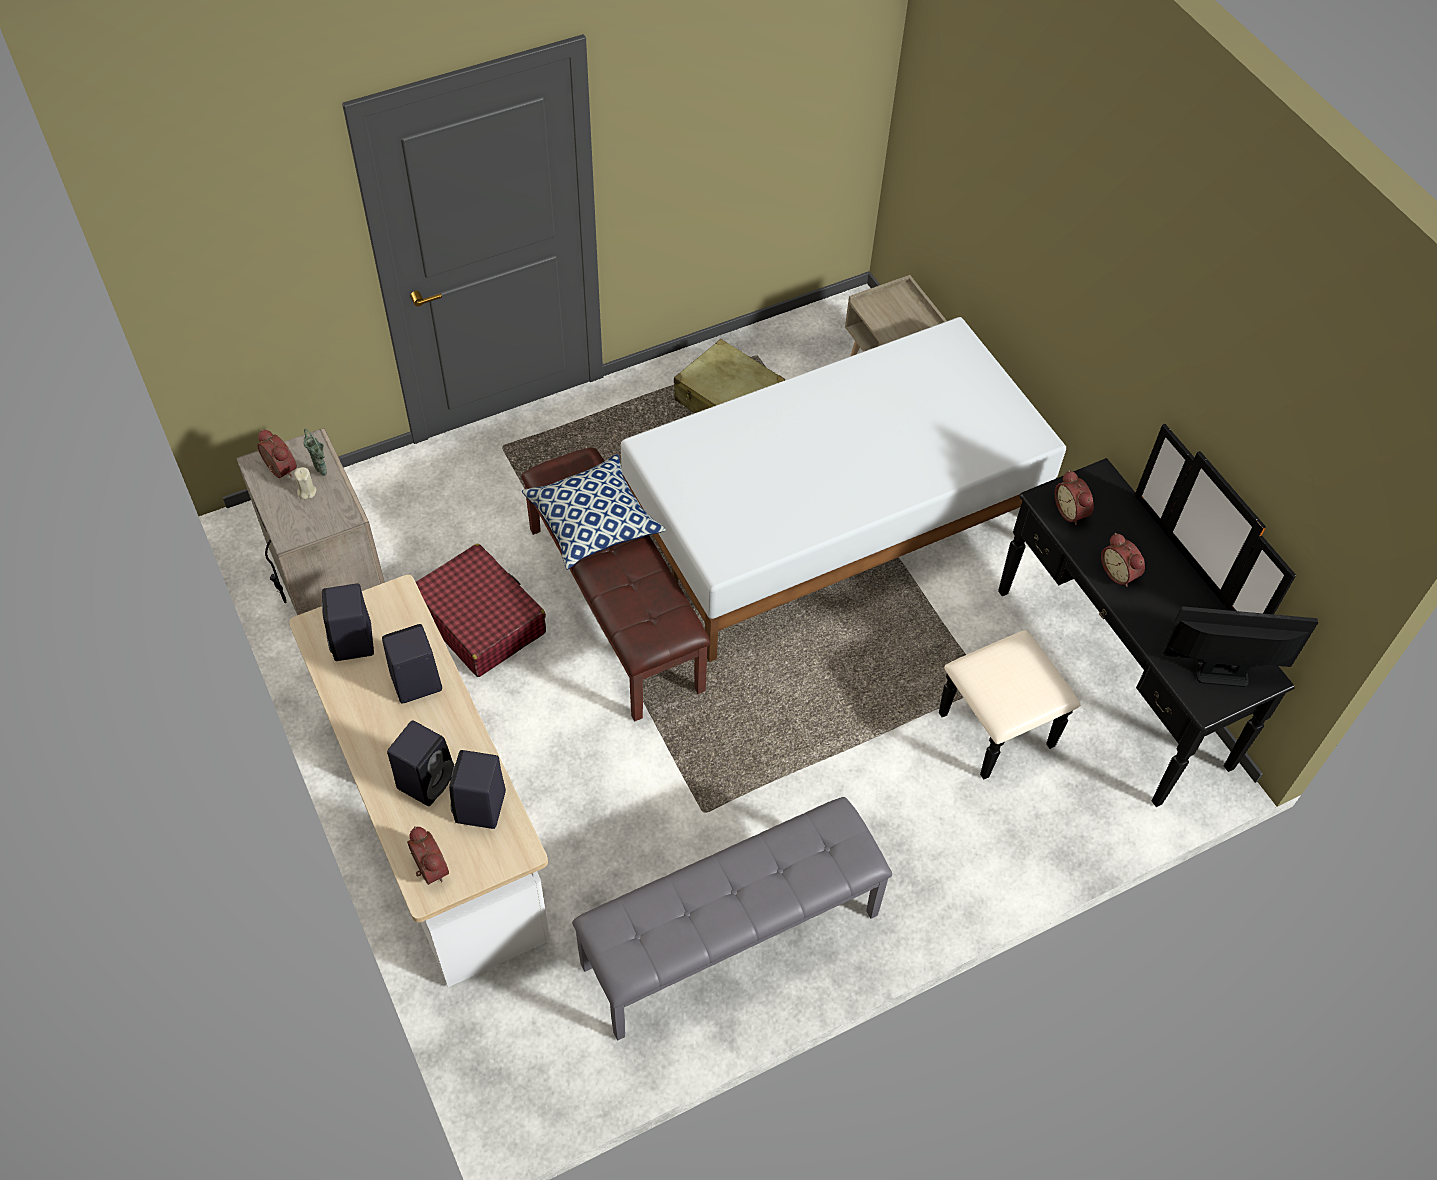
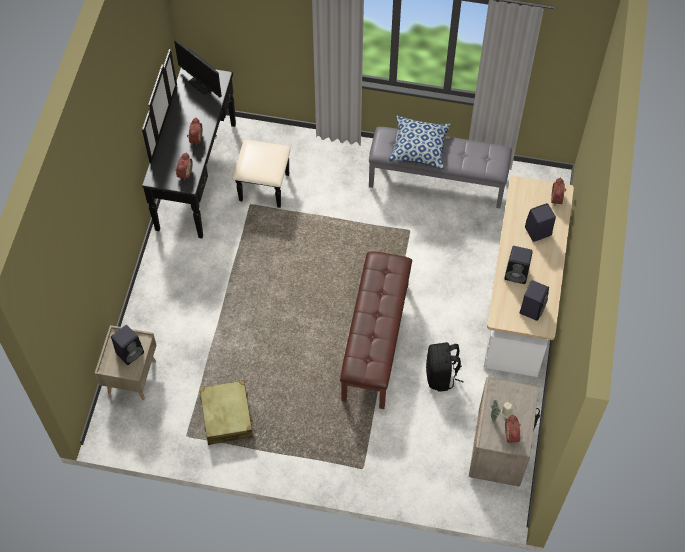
camera: 140 degrees left, 5 degrees up
(480, 620) = (441, 376): red suitcase -> black backpack
(480, 808) = (523, 208): black speaker -> black speaker (130, 352)
(594, 523) = (375, 332): pillow -> pillow (419, 148)
(836, 522) = (238, 316): white bed -> none

